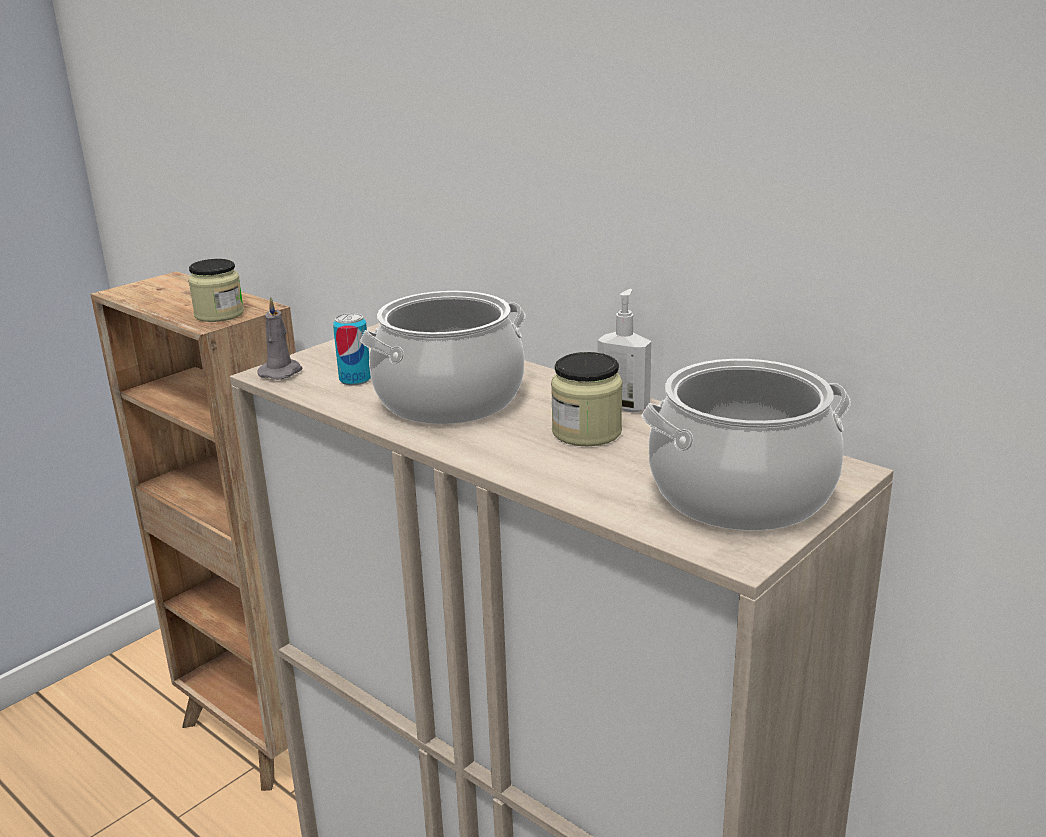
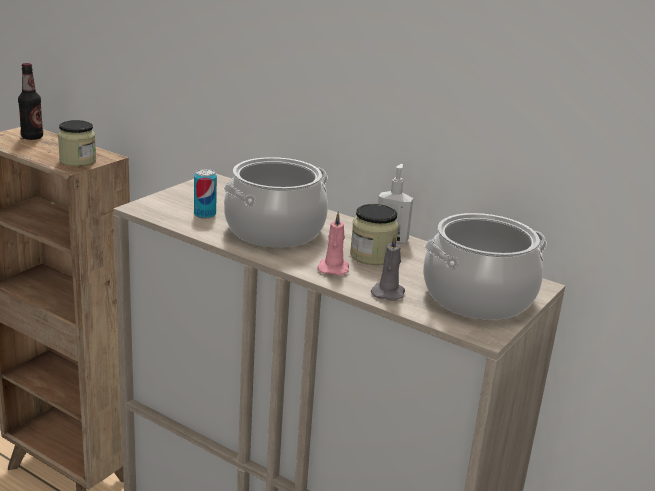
camera: 10 degrees left, 0 degrees up
(172, 287) = (32, 137): none -> bottle
(282, 372) = (150, 207): grey candle -> grey candle (388, 292)
(520, 453) = (333, 268): none -> pink candle

